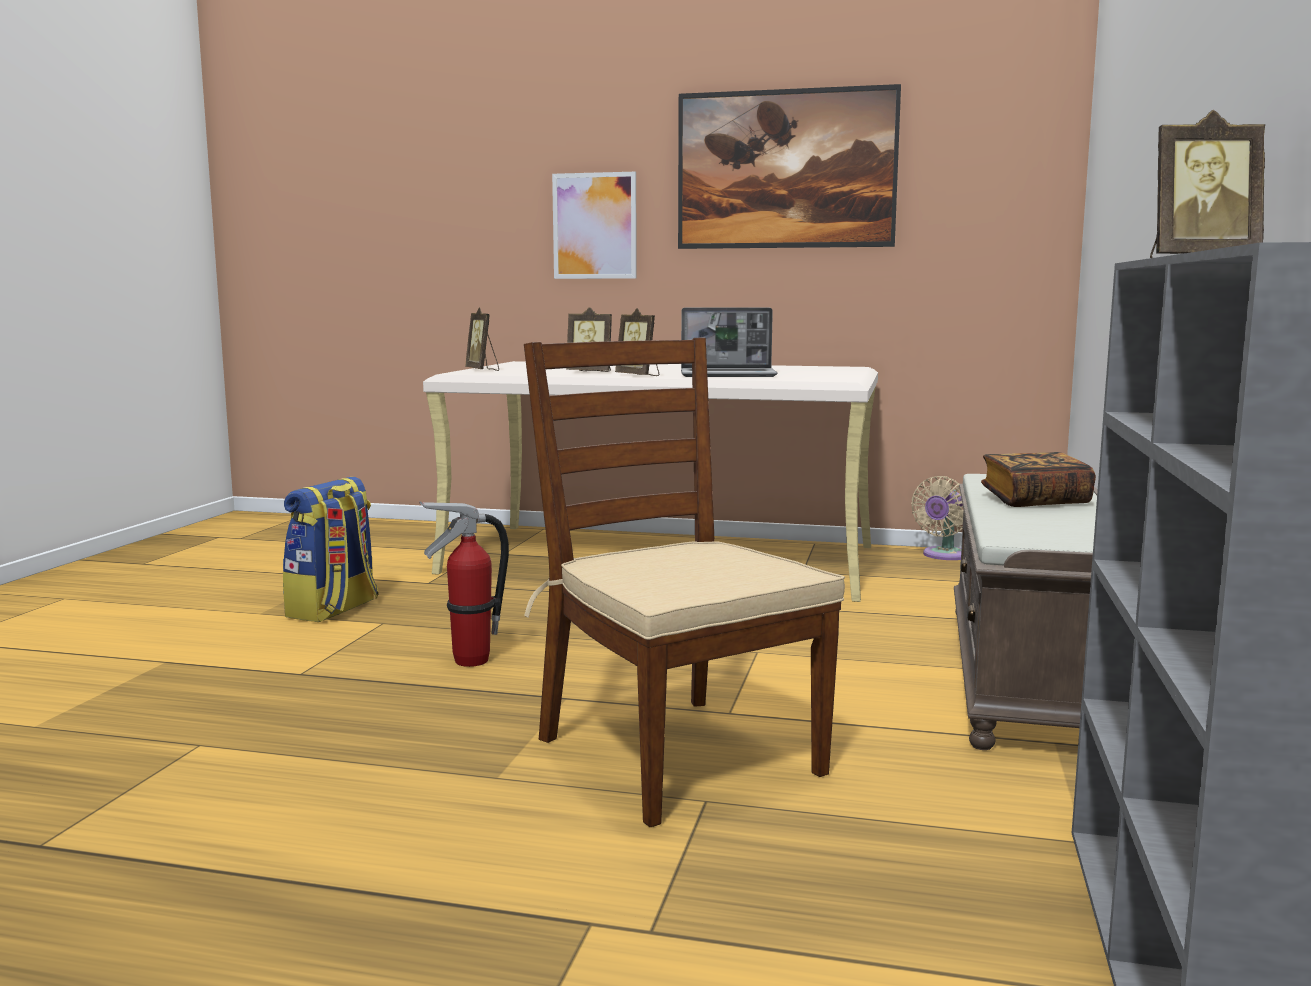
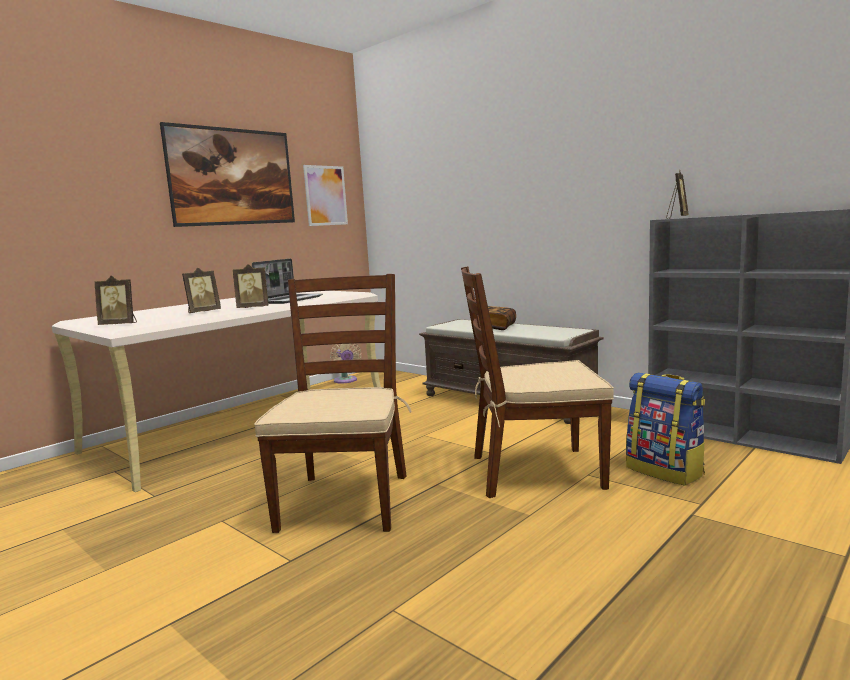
camera: 60 degrees left, 0 degrees up
(334, 610) = (156, 536): backpack -> backpack (665, 471)
(470, 661) = (345, 501): fire extinguisher -> brown chair
(594, 226) = (108, 212): picture -> picture (325, 195)

